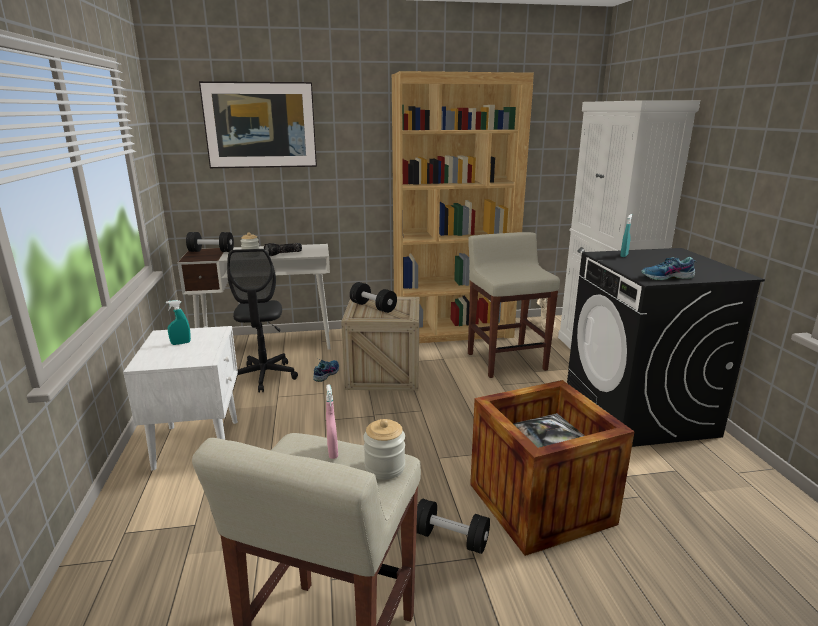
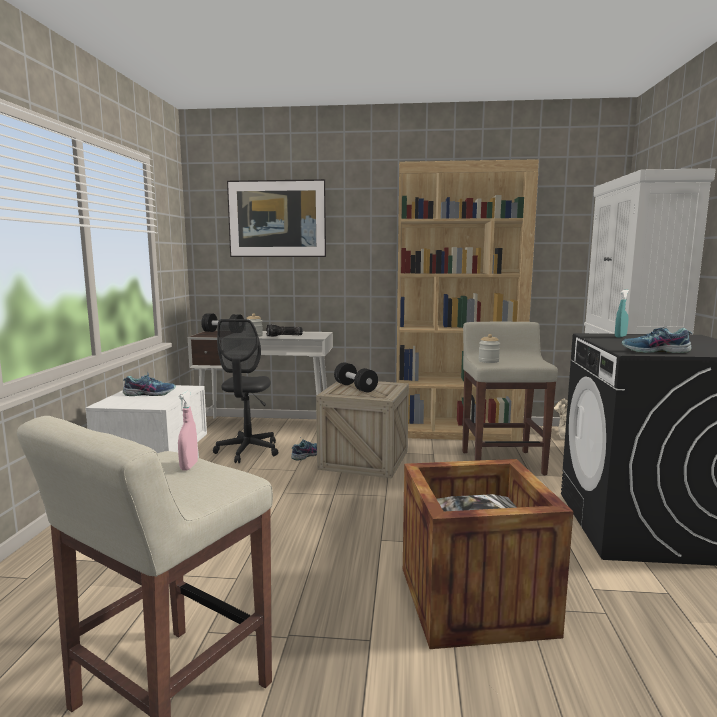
camera: 15 degrees right, 10 degrees down
(181, 343) = (149, 393): turquoise spray bottle -> shoe
(384, 467) = (226, 482): jar -> jar (488, 361)
(450, 538) = (353, 616): black dumbbell -> none

